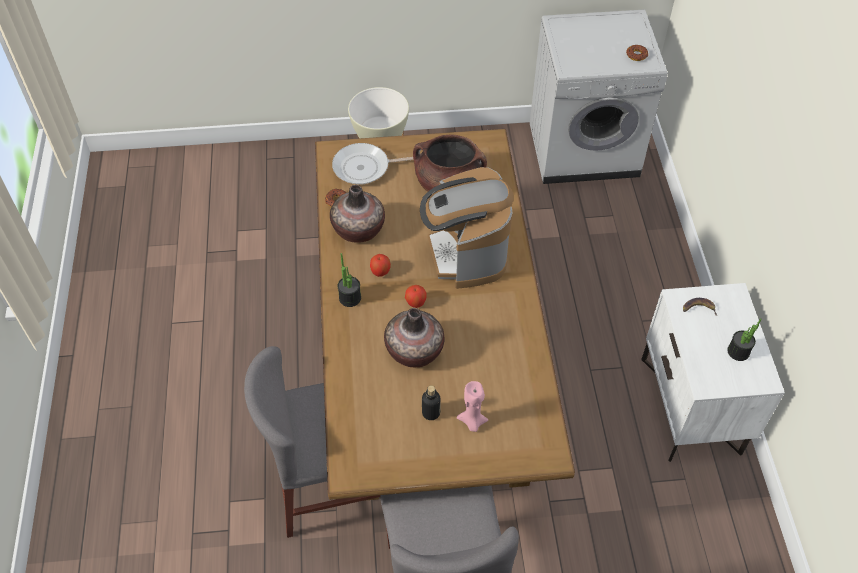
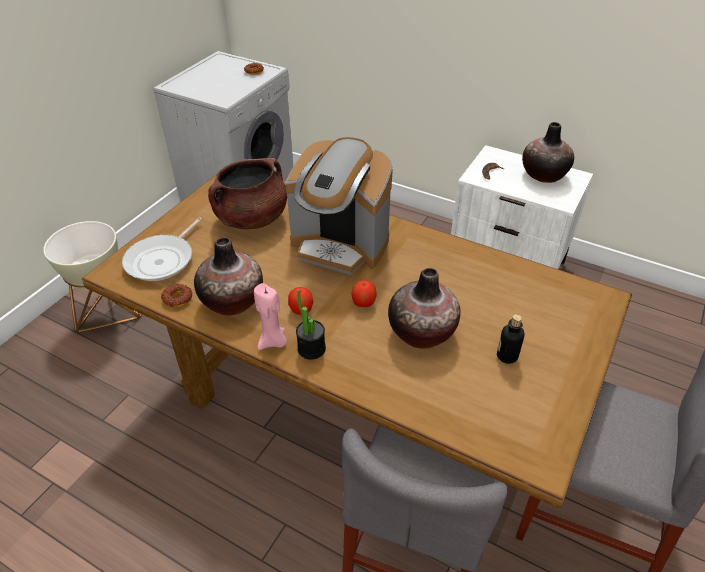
camera: 55 degrees left, 10 degrees down
(472, 422) = (537, 331): pink candle -> pink candle (273, 342)
(738, 352) = (543, 175): potted plant -> vase

